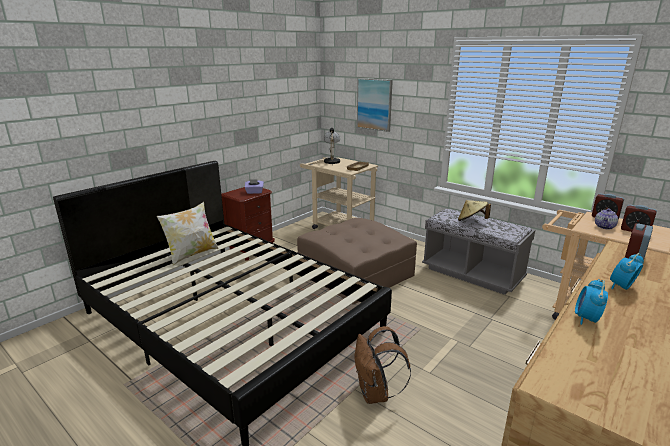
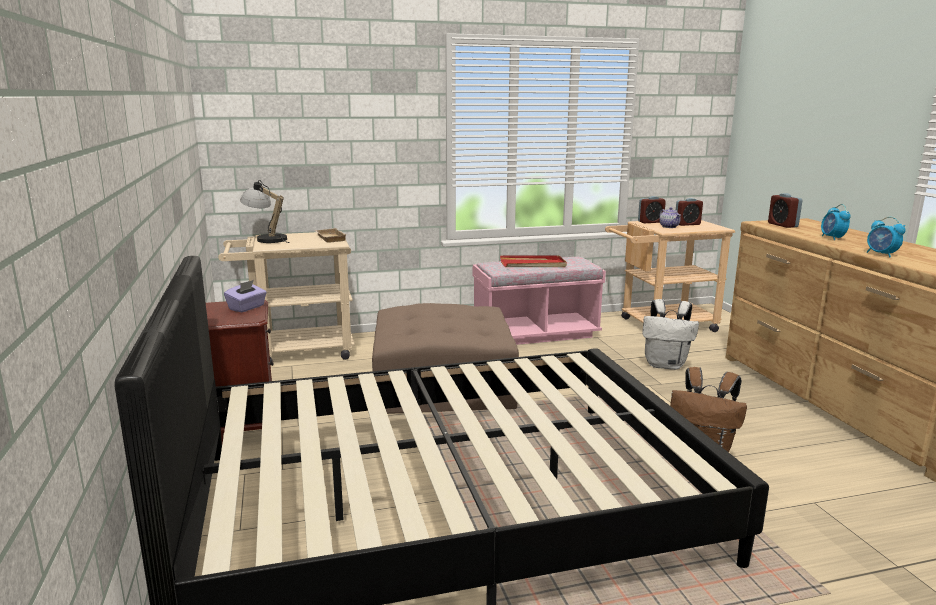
camera: 55 degrees left, 5 degrees down
(192, 254) = (296, 437): pillow -> none
(374, 104) = (322, 135): picture -> none
(472, 221) = (533, 264): beige hat -> red tray
(472, 274) = (535, 334): grey bench -> pink bench
(508, 339) = (666, 365): none -> white backpack

